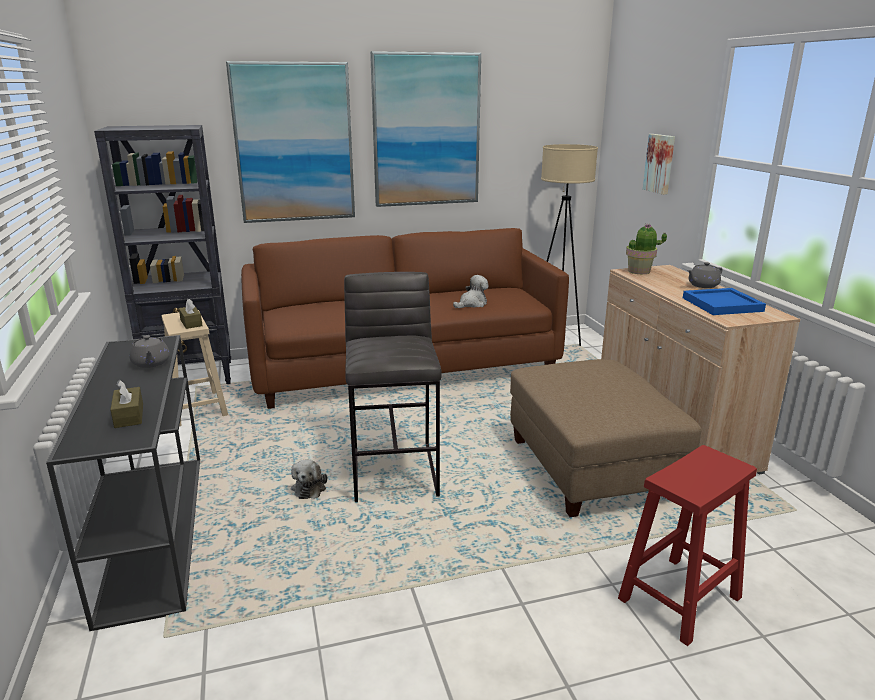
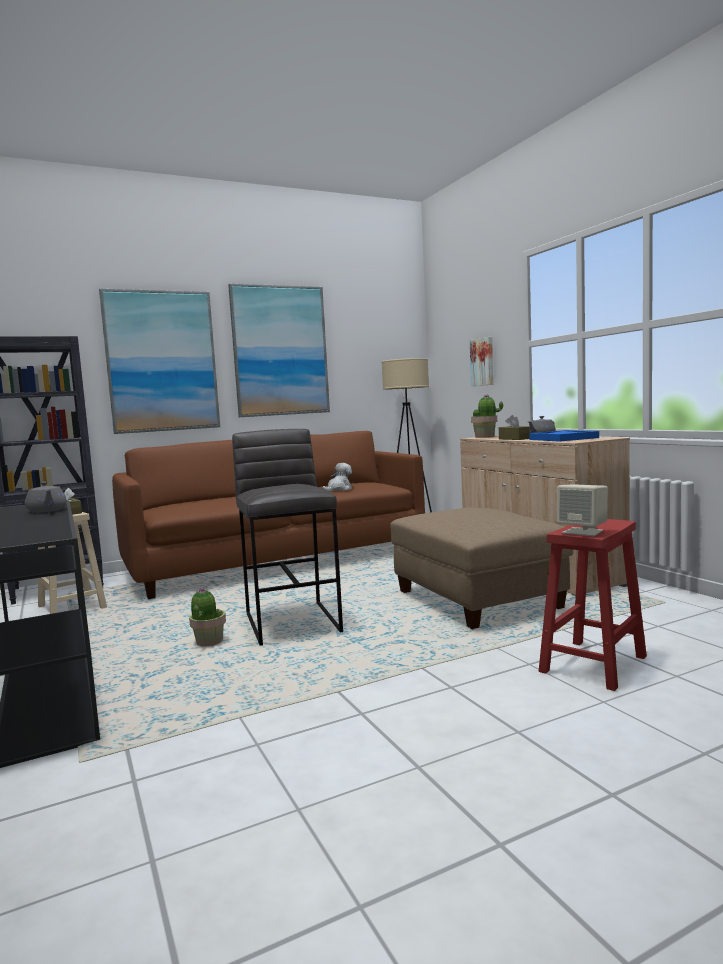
camera: 10 degrees left, 15 degrees down
(129, 415) = (38, 529): brown tissue box -> brown tissue box (514, 439)
(309, 488) = (209, 643): plush toy -> potted plant
(686, 484) = (583, 532): none -> beige speaker

